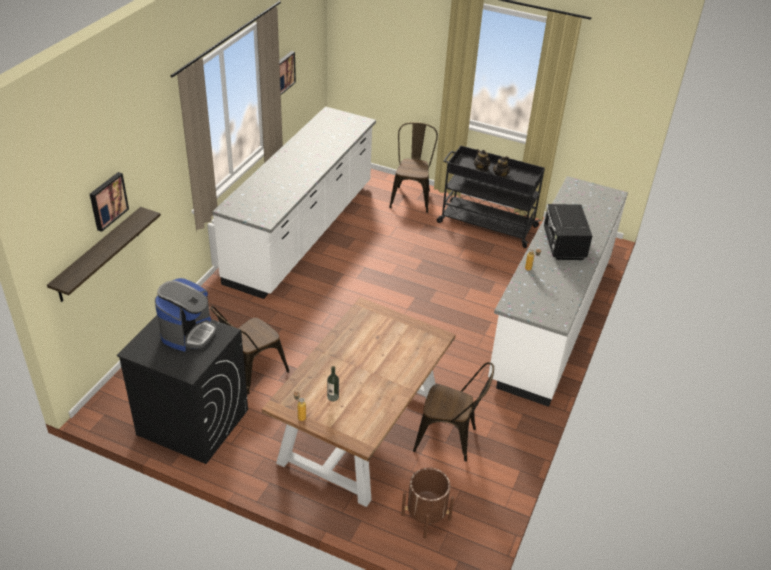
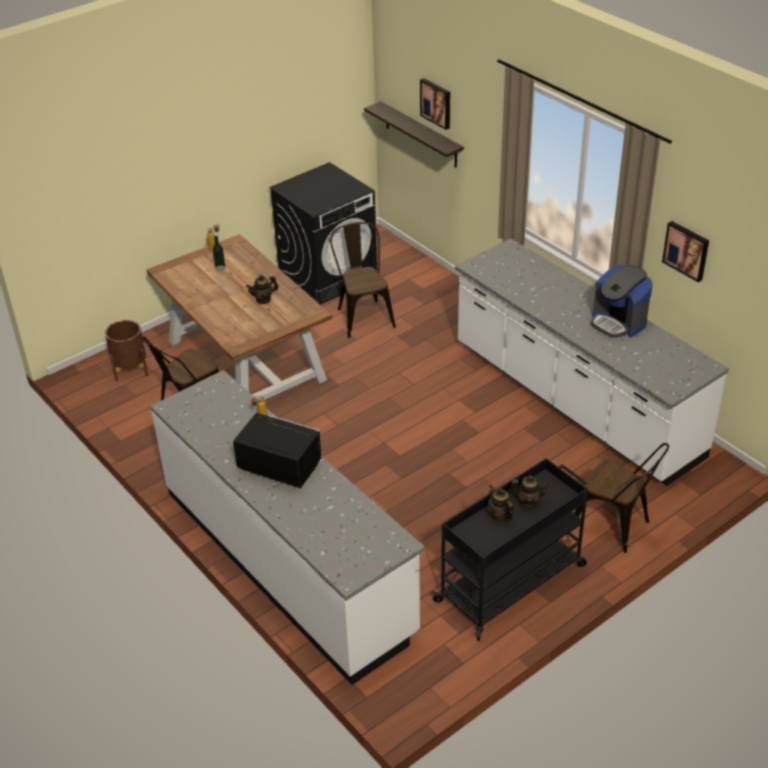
camera: 120 degrees right, 0 degrees up
(188, 333) = (328, 193): coffee machine -> coffee machine (618, 322)
(365, 345) = (263, 299): none -> teapot

